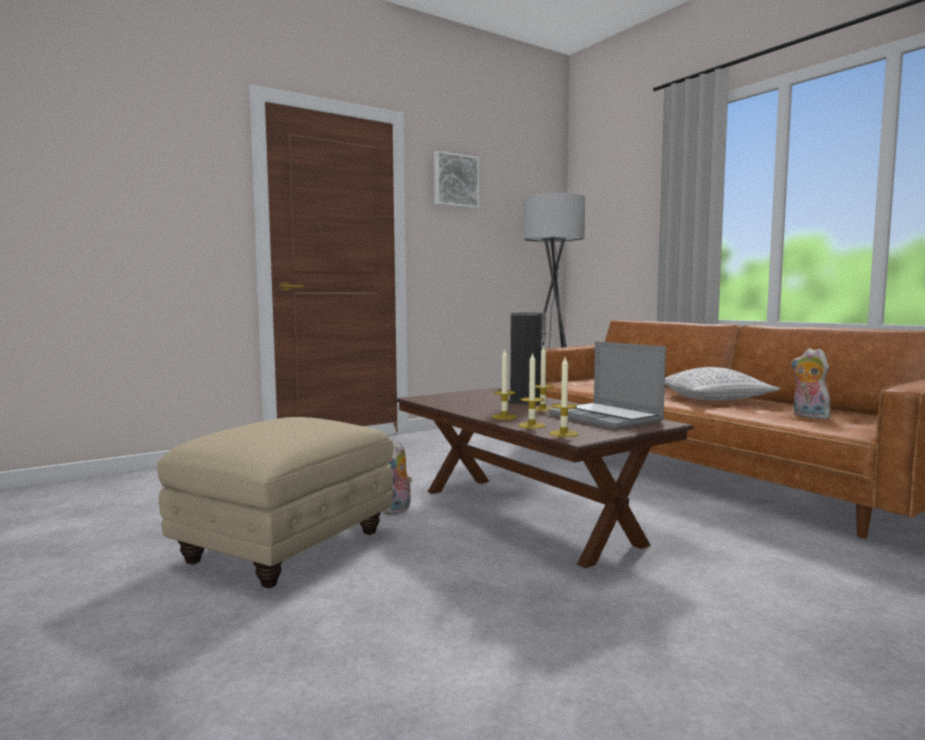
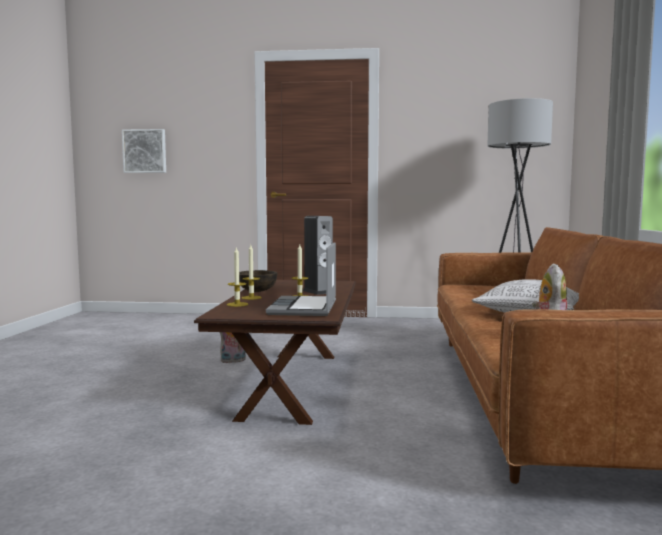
camera: 40 degrees right, 0 degrees up
(288, 547) = (137, 364): beige ottoman -> none
(455, 181) = (431, 98): picture -> picture (145, 151)
(469, 410) = (257, 291): none -> brown bowl
(563, 433) = (226, 311): candle -> none

